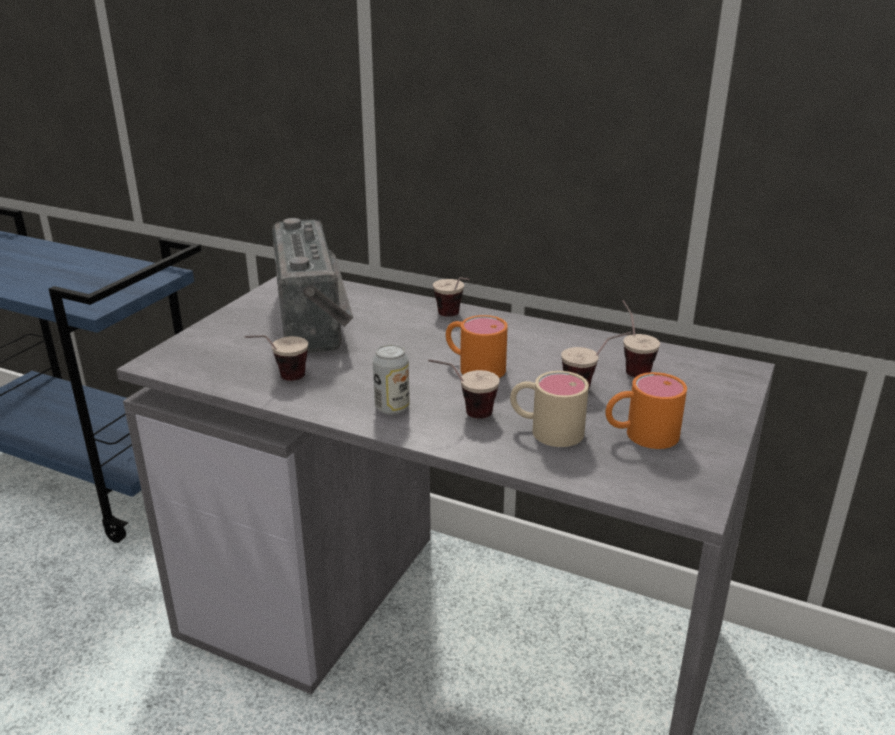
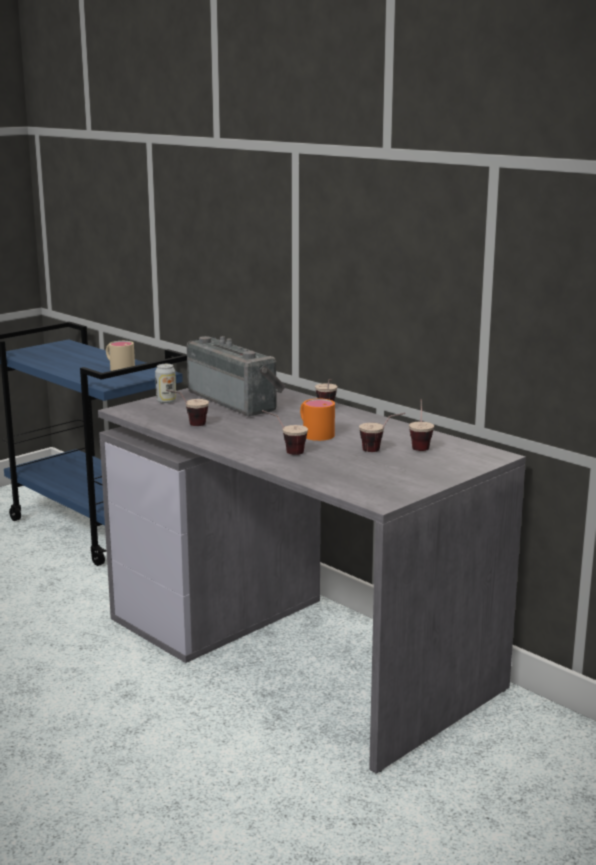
camera: 20 degrees right, 10 degrees down
(317, 318) = (236, 401): radio -> radio turned 45 degrees counterclockwise
(392, 408) = (244, 444): can -> can (166, 401)
(545, 430) = (328, 464): beige mug -> beige mug (118, 368)
(640, 435) = (385, 473): orange mug -> none

